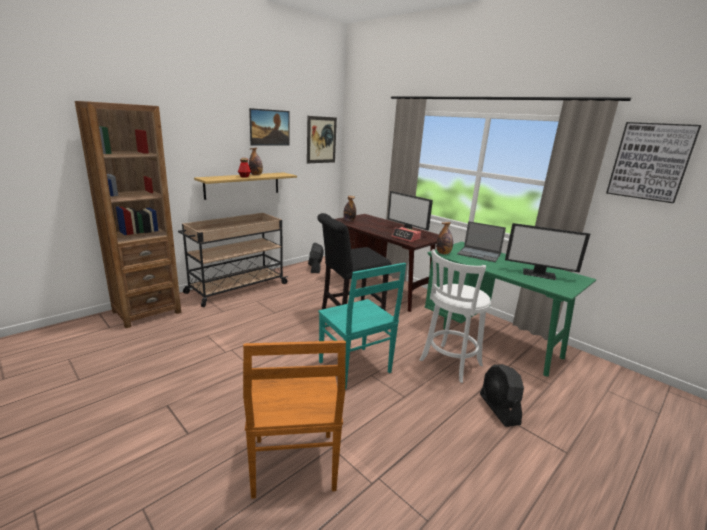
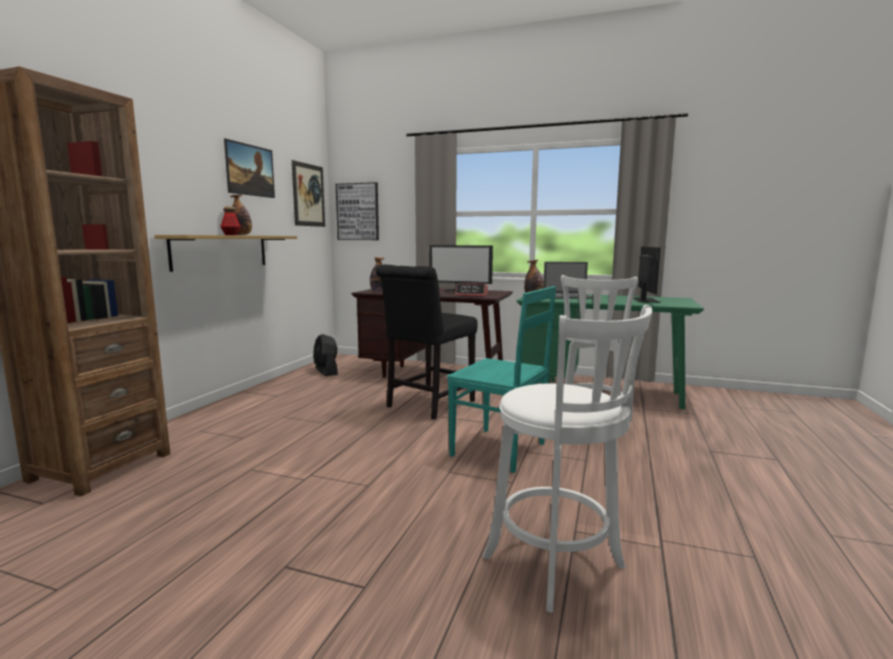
camera: 25 degrees left, 10 degrees down
(236, 288) = (233, 410): beige cart -> none
(294, 466) = (558, 566): brown chair -> white stool
(499, 409) = (682, 444): black fan -> none
(539, 274) = (645, 300): monitor -> monitor turned 75 degrees counterclockwise
(650, 161) = (712, 174): picture -> picture (358, 212)

